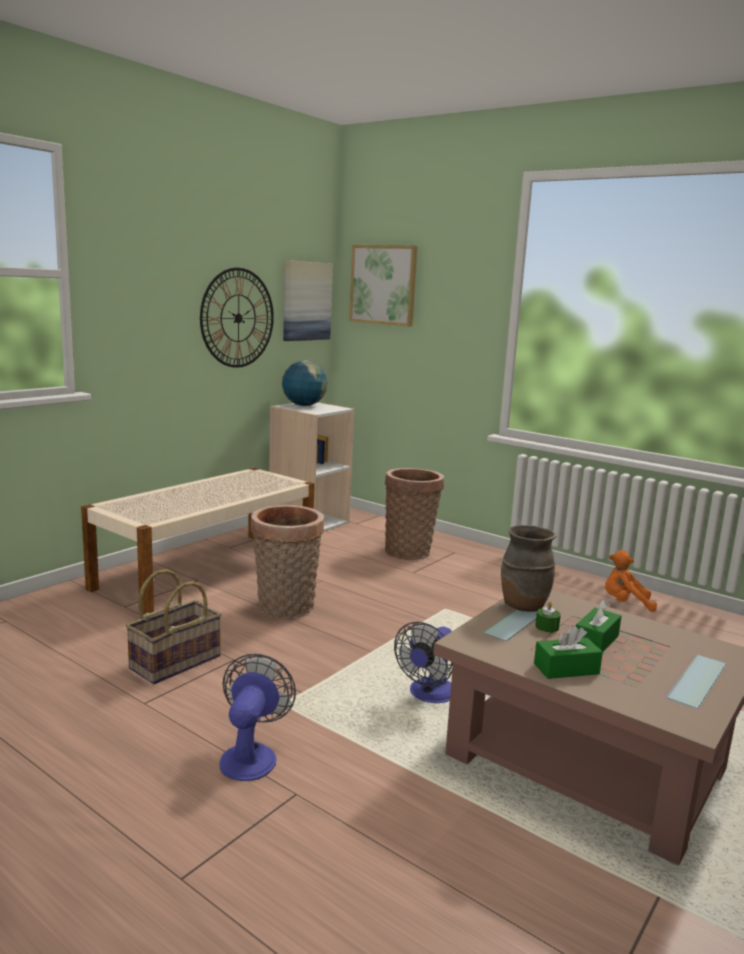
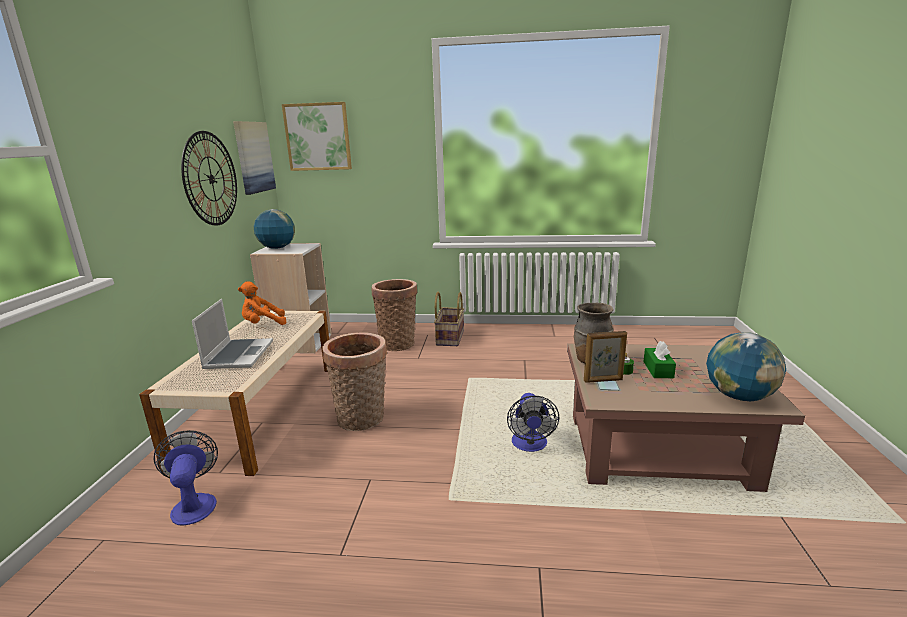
camera: 30 degrees left, 5 degrees up
(175, 661) = (324, 503): basket -> basket (449, 337)
(186, 499) = (238, 355): none -> laptop
(251, 755) = (474, 554): fan -> fan (194, 503)
(502, 626) = (603, 380): none -> picture frame
(566, 669) = (675, 396): green tissue box -> none
(625, 604) = (559, 337): orange plush toy -> orange plush toy (263, 324)
(654, 699) = (739, 396): none -> globe

